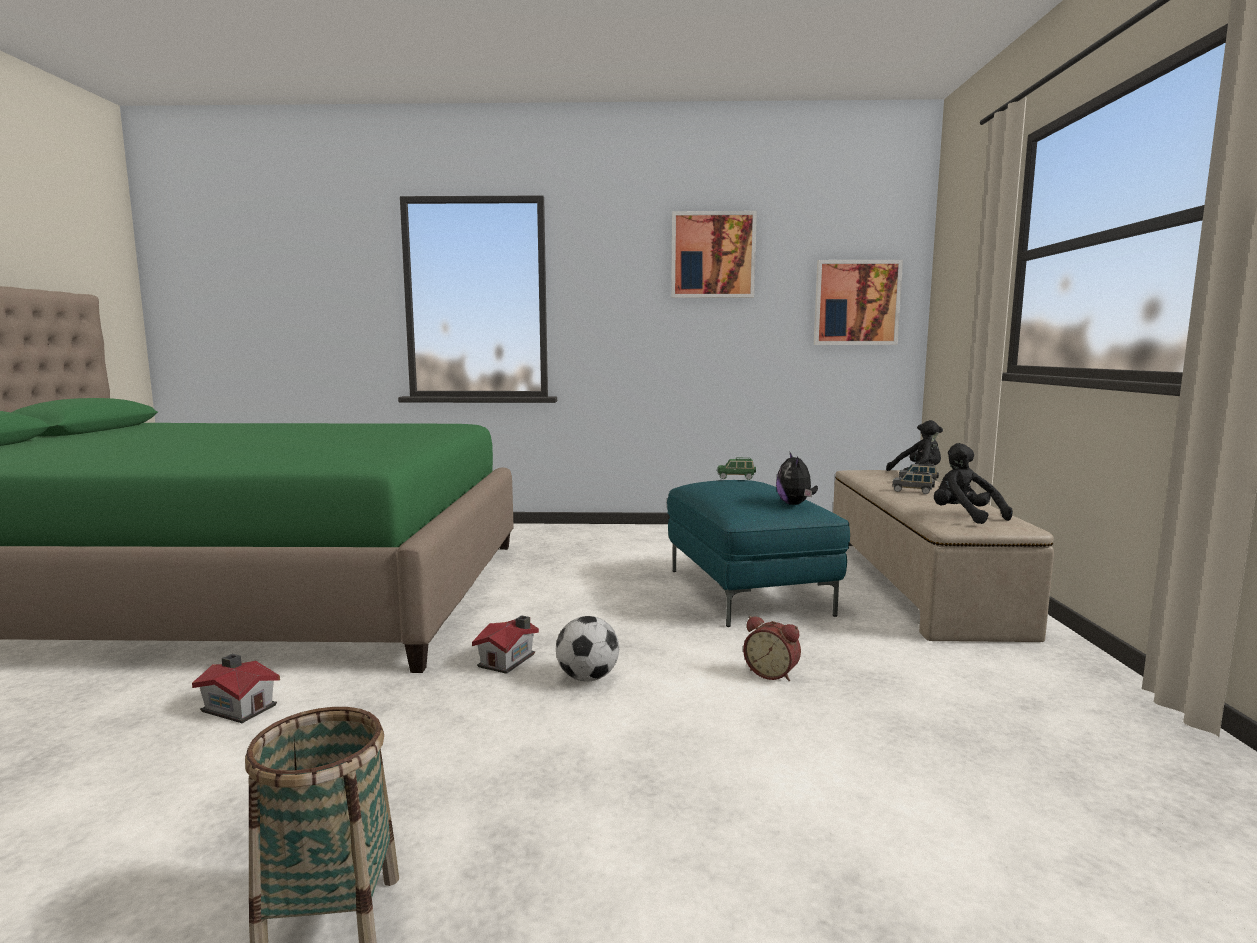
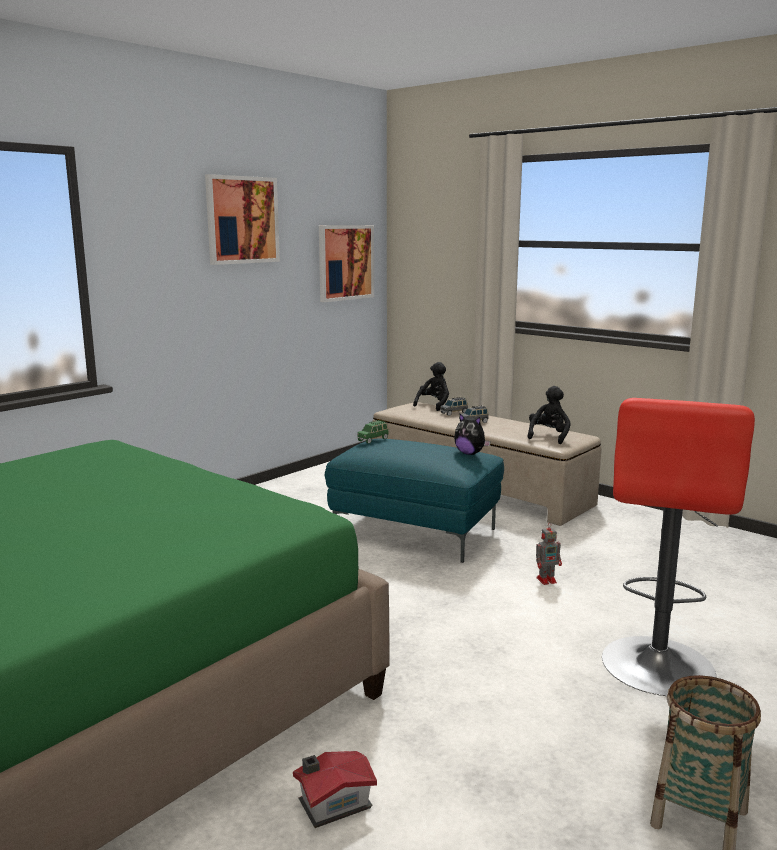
camera: 50 degrees left, 5 degrees up
(509, 660) = (408, 652): toy house -> none
(587, 678) = (479, 635): football -> none
(670, 795) = (656, 666): none -> red stool
(772, 673) = (547, 580): alarm clock -> toy robot
(964, 517) = (548, 436): black plush toy -> black plush toy turned 105 degrees clockwise

